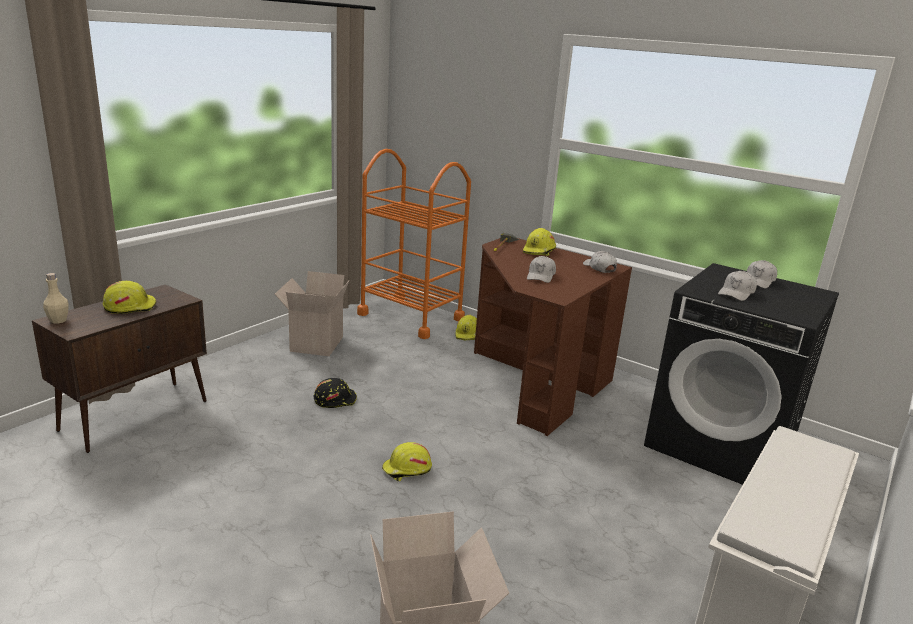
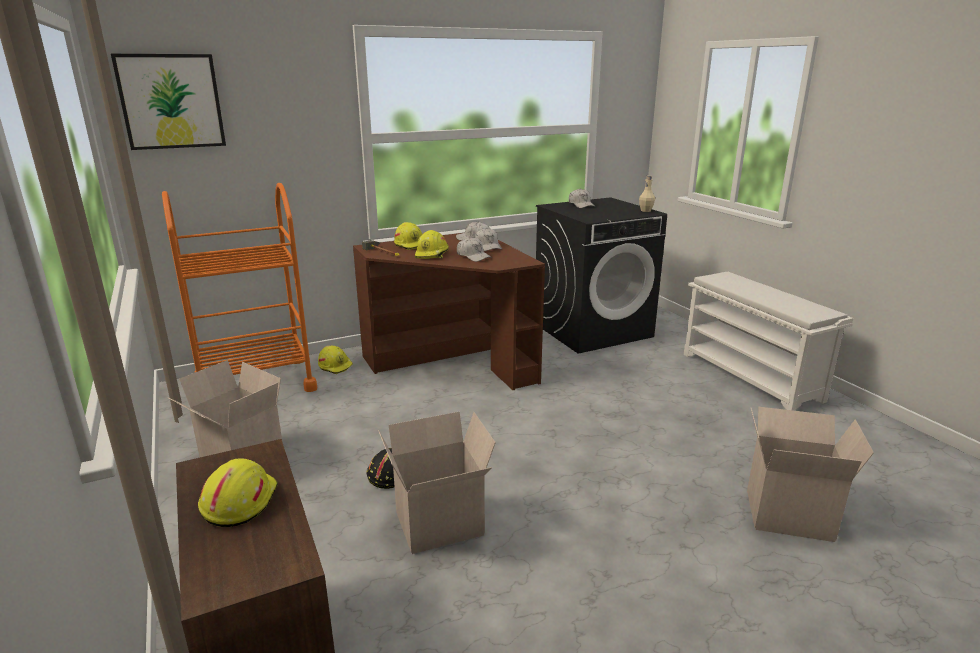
camera: 60 degrees left, 0 degrees up
(58, 320) = (221, 583): beige bottle -> beige bottle (646, 211)
(285, 437) = (438, 526): none -> cardboard box
(407, 470) = (549, 462): yellow hard hat -> yellow hard hat (432, 254)
(426, 86) = (171, 101): none -> picture
(736, 293) = (599, 213): white cap -> white cap (488, 246)

